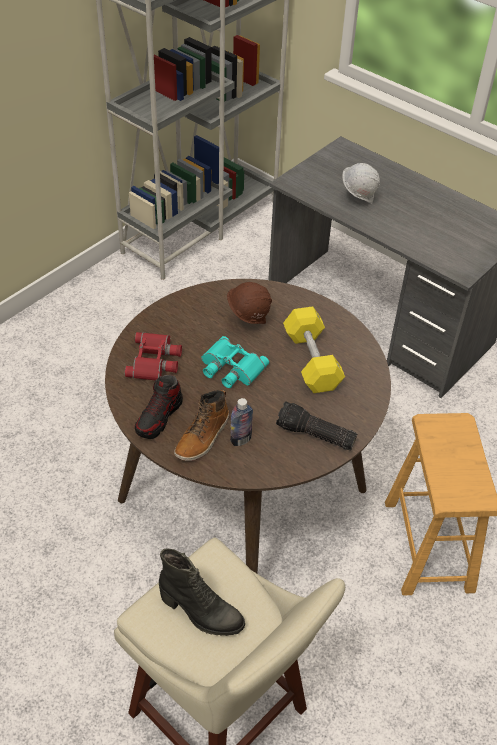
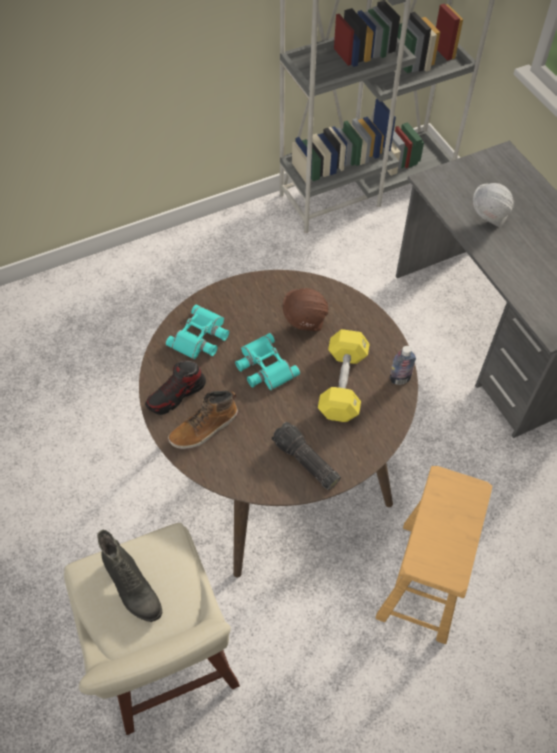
camera: 25 degrees right, 10 degrees up
(155, 361) = (201, 337): red binoculars -> turquoise binoculars
(241, 439) = (236, 442): bottle -> bottle (399, 379)

